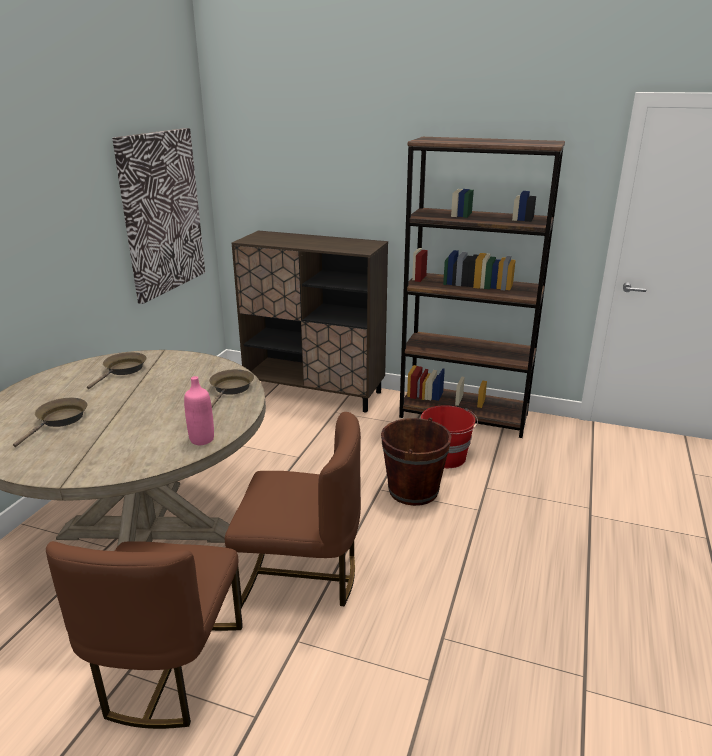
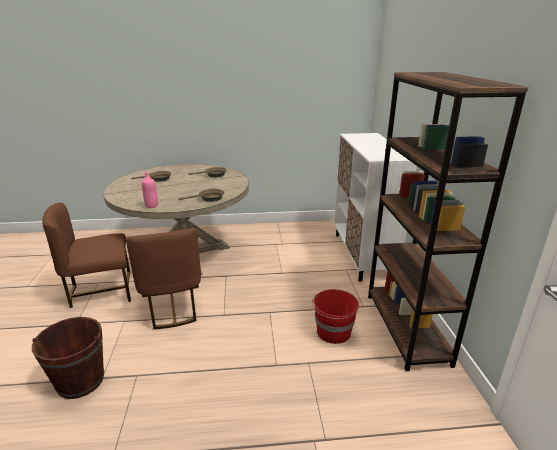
camera: 65 degrees right, 0 degrees up
(162, 213) = (315, 107): picture -> none
(315, 392) = (362, 255): brown cabinet -> white cabinet
(413, 490) = (278, 327): brown bucket -> brown bucket (80, 381)

